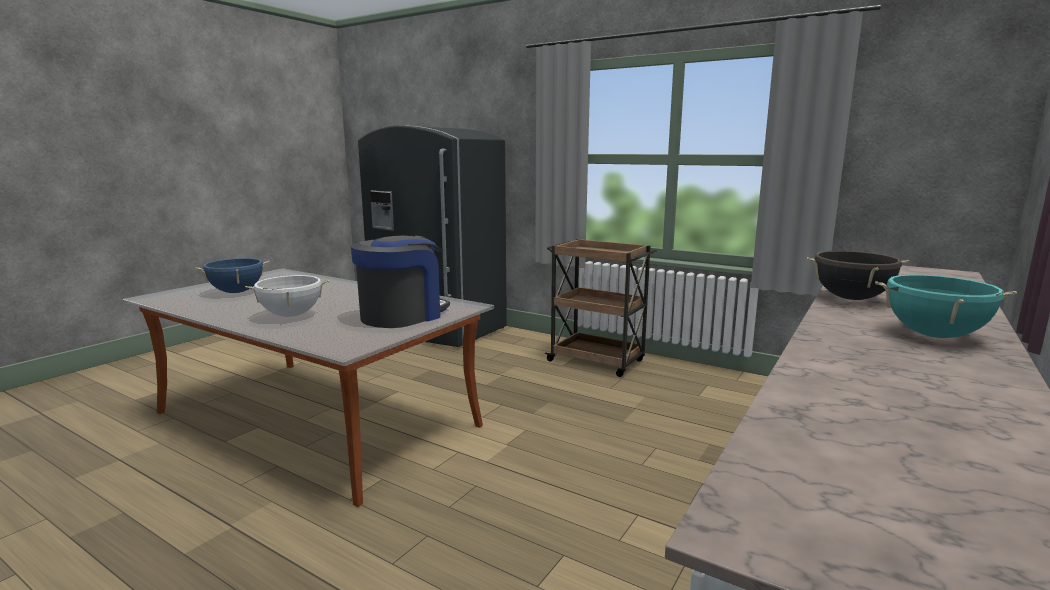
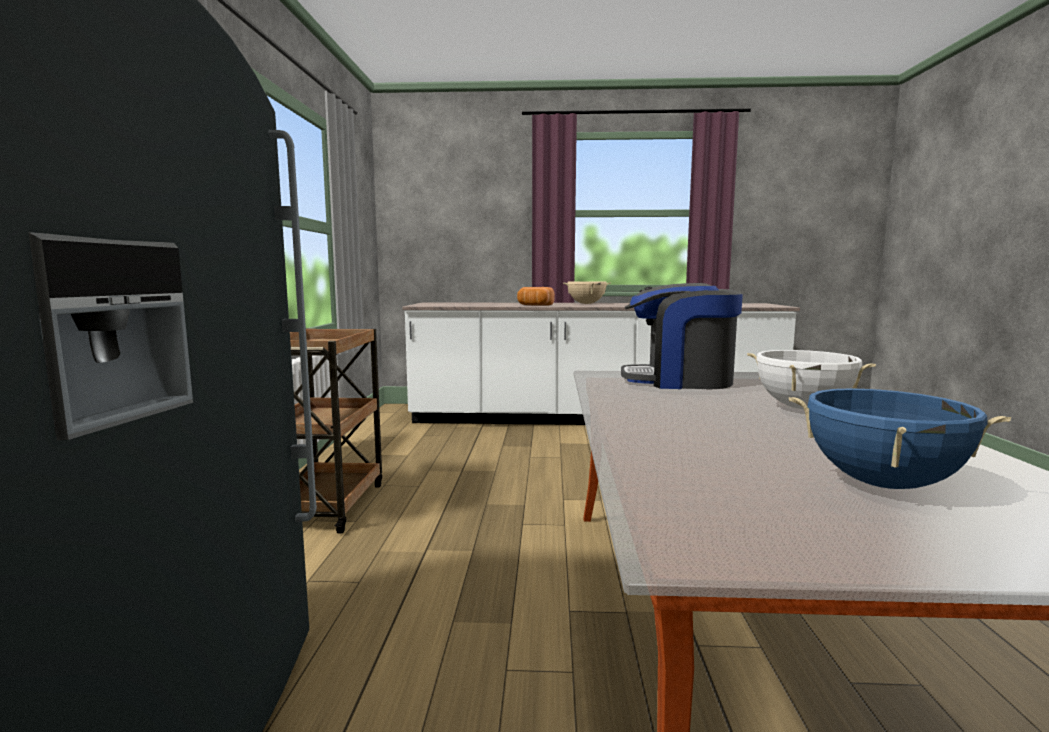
camera: 120 degrees left, 5 degrees down
(851, 298) = (534, 305): black cooking pot -> bread
(934, 335) = (586, 303): turquoise cooking pot -> beige cooking pot

